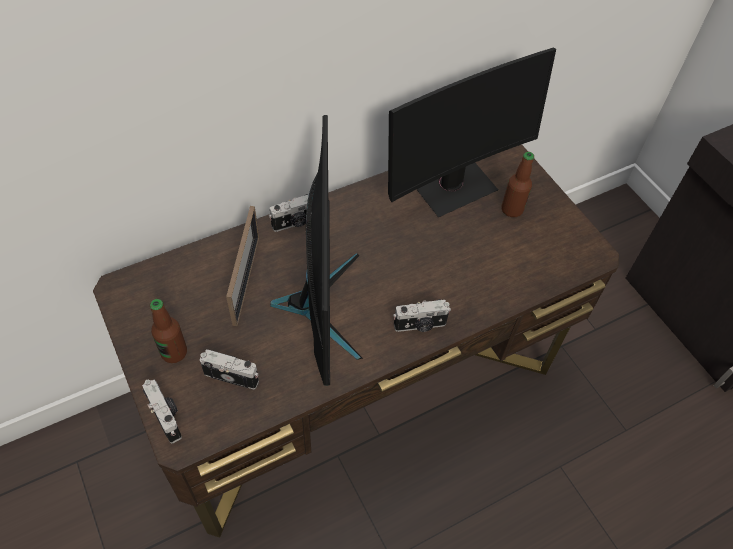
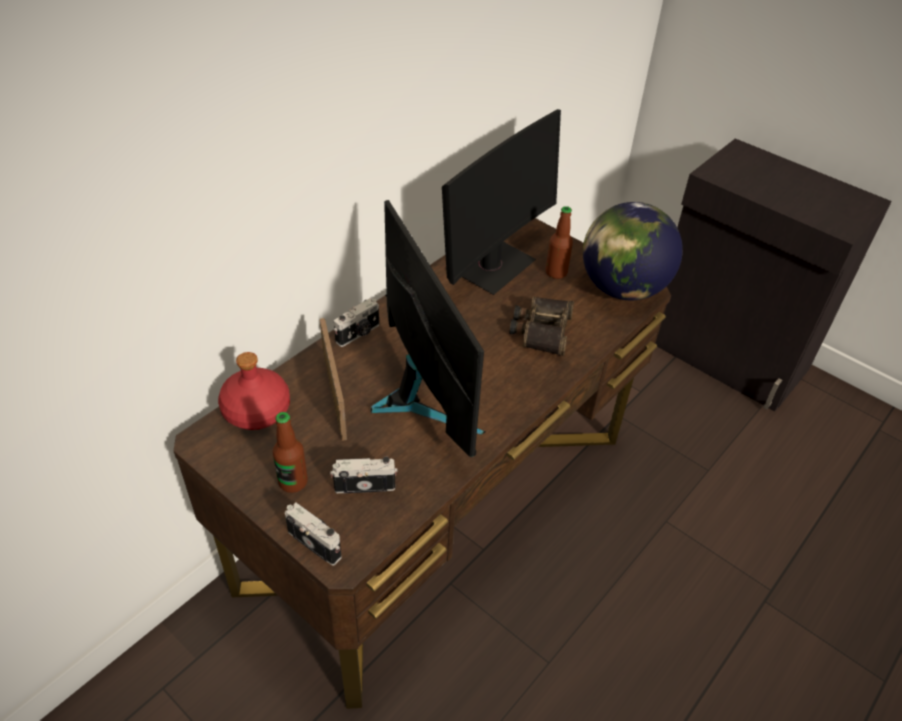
camera: 20 degrees left, 10 degrees down
(174, 273) = (256, 411): none -> red bottle
(420, 325) = (524, 389): camera -> none
(466, 268) = (541, 330): none -> binoculars
(570, 245) = (622, 288): none -> globe

